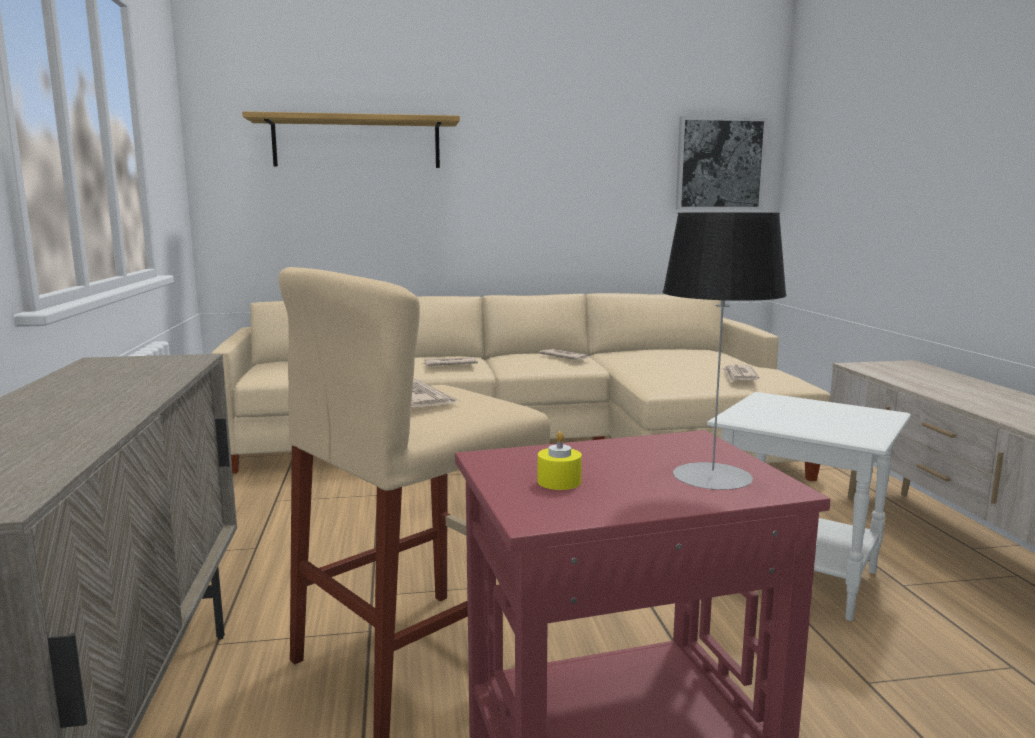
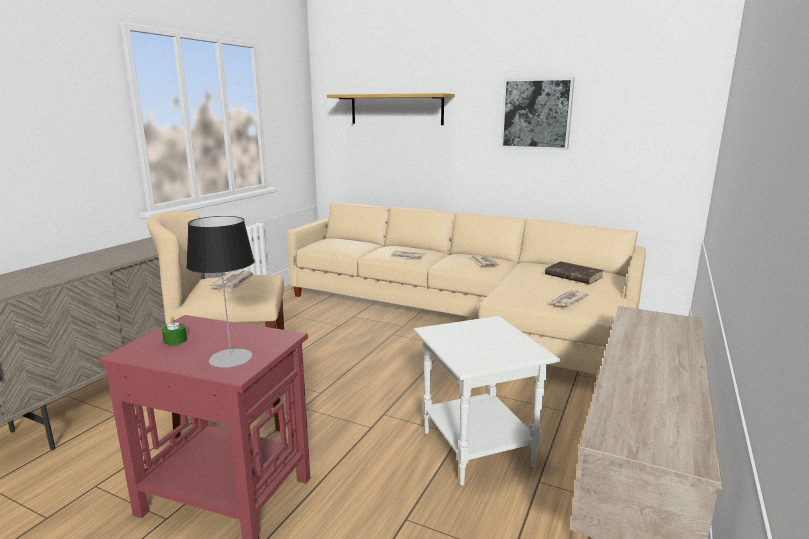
camera: 35 degrees right, 5 degrees up
(559, 481) = (175, 340): yellow candle -> green candle
(687, 355) = (573, 276): none -> brown book
(719, 164) = (659, 123): picture -> picture (536, 114)

